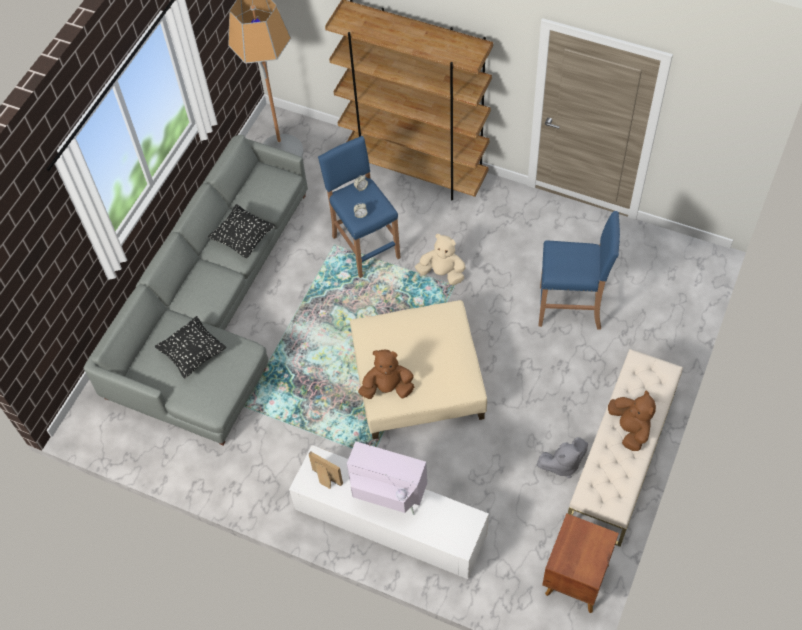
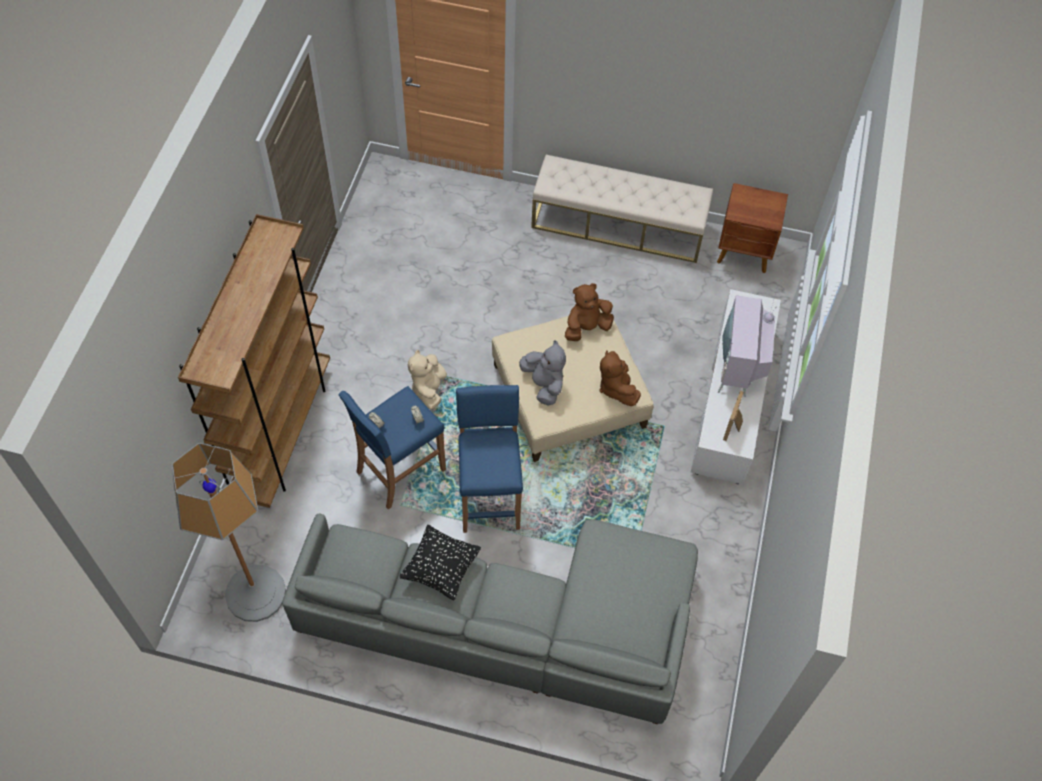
camera: 105 degrees left, 0 degrees up
(193, 354) = (615, 590): black pillow -> none
(562, 464) = (636, 268): grey plush toy -> grey plush toy (544, 384)
(571, 308) = (459, 271): blue stool -> blue stool (490, 497)
(630, 429) = (620, 188): brown plush toy -> brown plush toy (586, 327)

